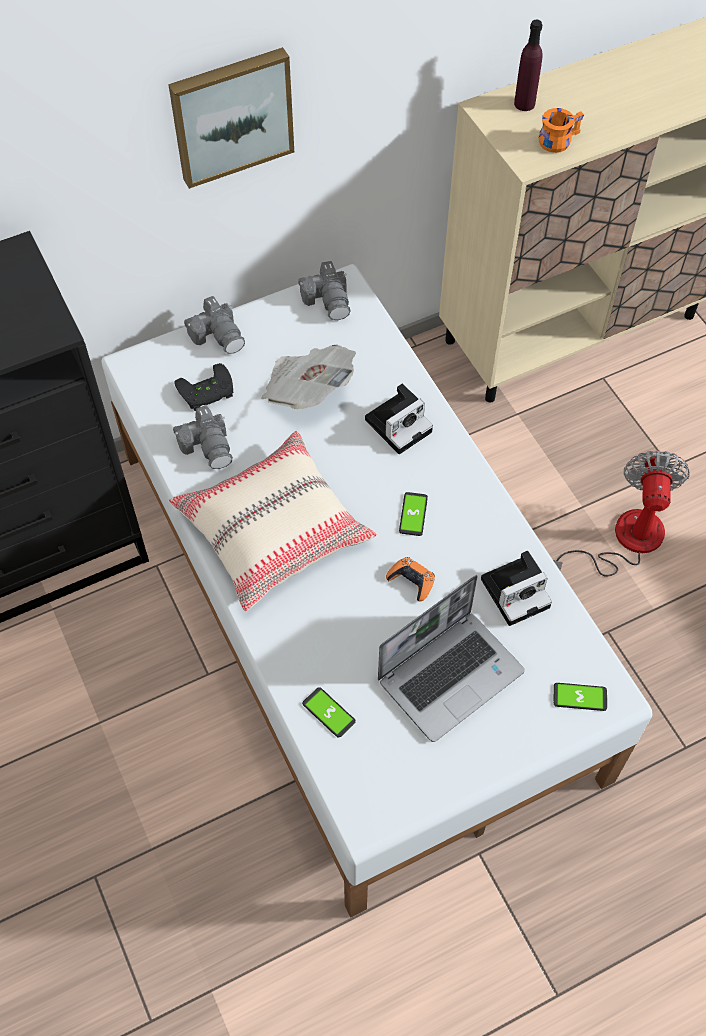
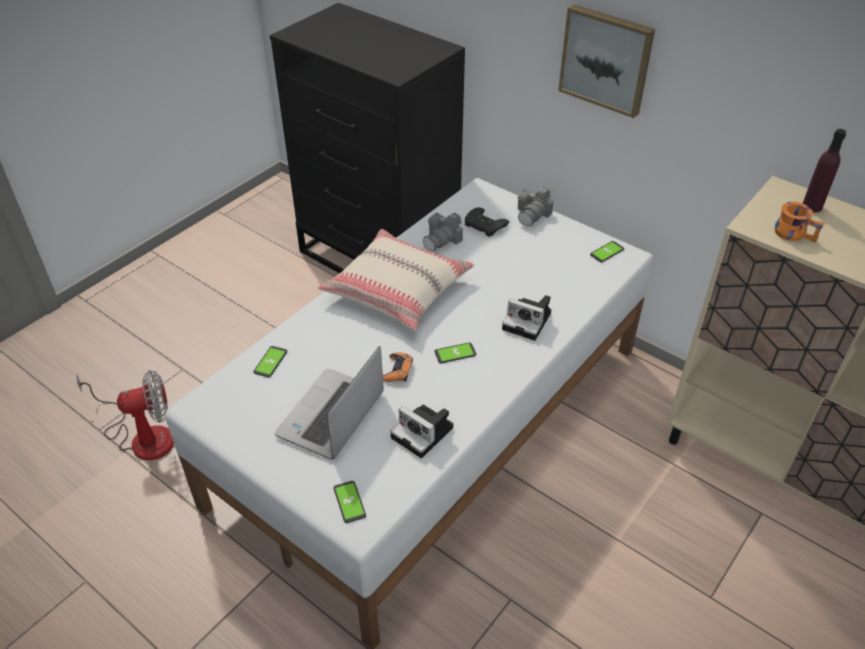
camera: 65 degrees right, 15 degrees down
(308, 390) = (521, 268): newspaper -> none
(328, 300) = (607, 252): camera -> phone
(451, 674) = (331, 416): laptop -> laptop turned 90 degrees clockwise
(623, 540) = (607, 582): fan -> fan (142, 436)

